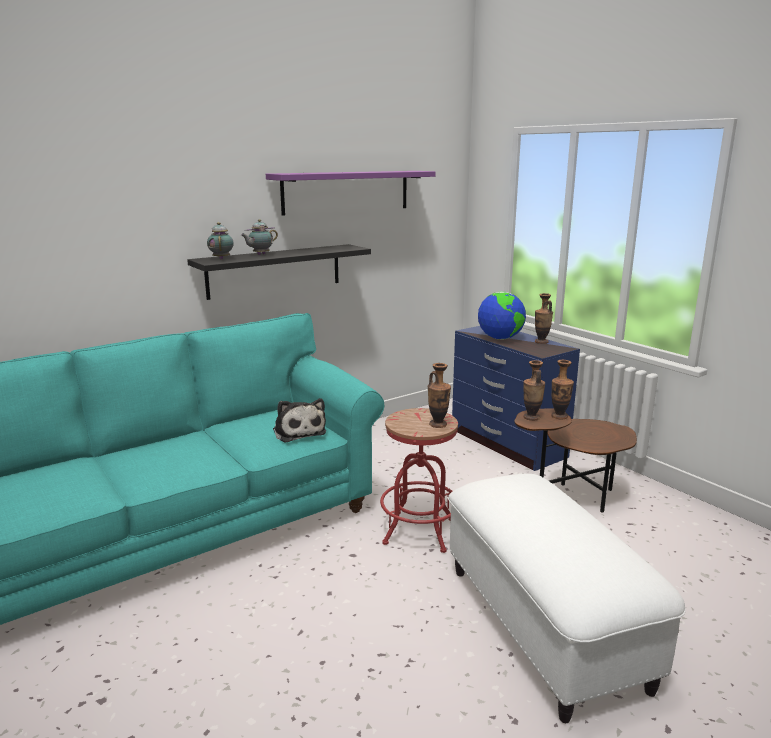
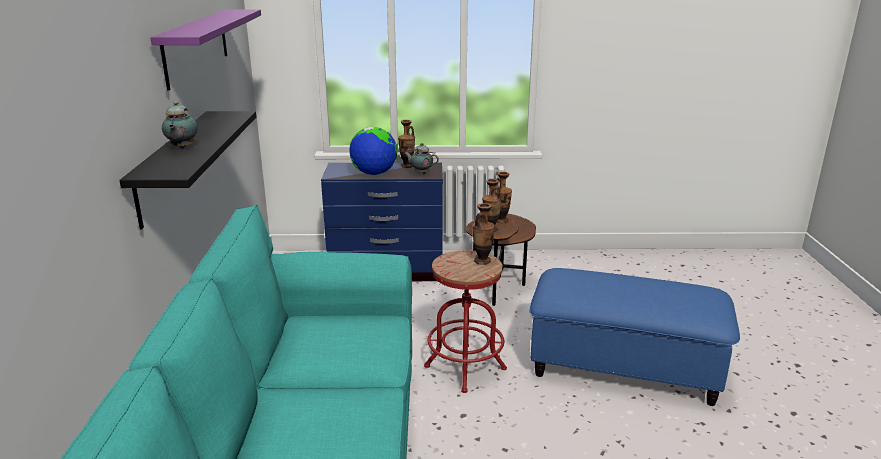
camera: 55 degrees left, 5 degrees up
(221, 258) = (165, 166): teapot -> teapot (421, 173)
(298, 431) = (367, 330): plush toy -> none
(545, 625) = (624, 368): white ottoman -> blue ottoman

